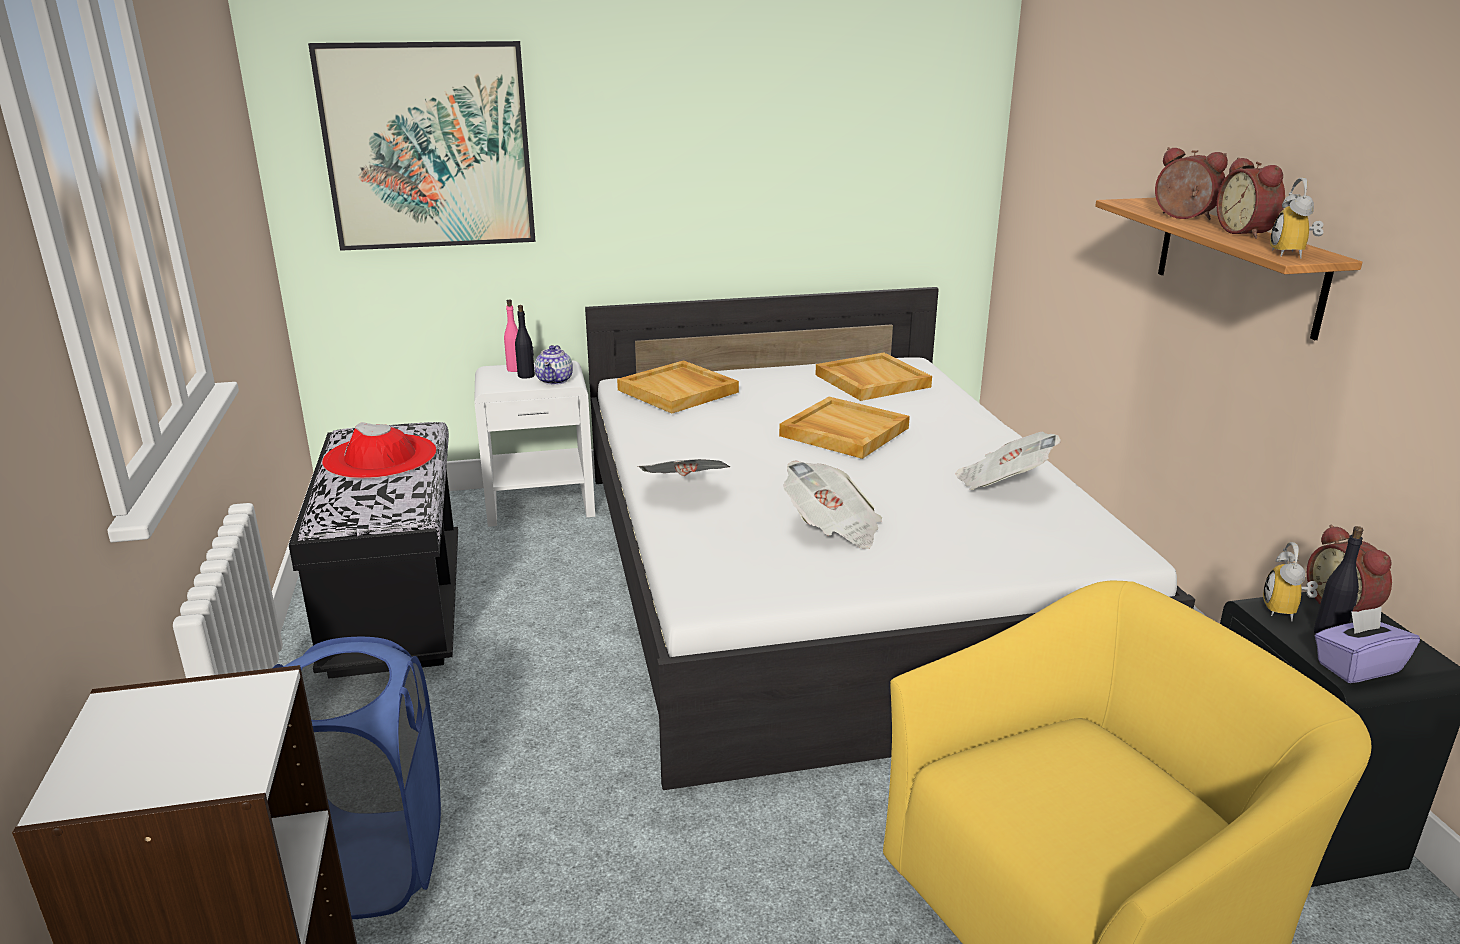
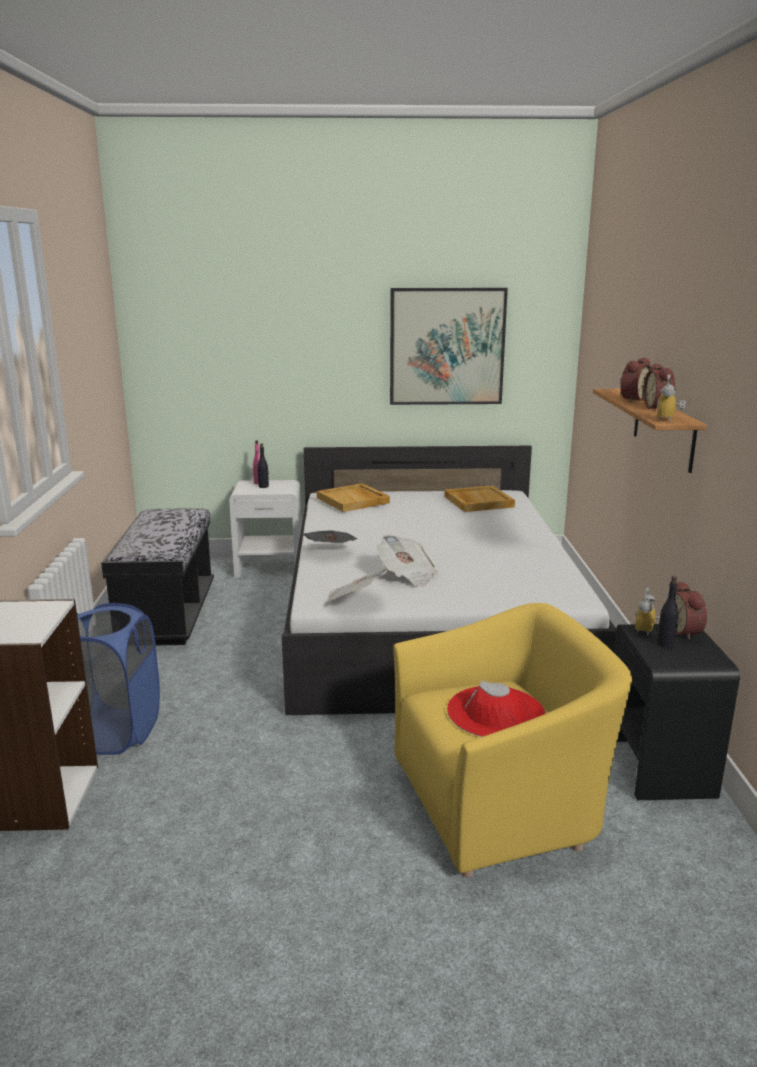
camera: 10 degrees right, 5 degrees down
(380, 457) = (164, 523): red hat -> red hat (496, 712)
(428, 146) = (215, 349): picture -> picture (447, 346)
(555, 380) = (279, 490): teapot -> none
(843, 432) = (442, 527): beige tray -> none
(1002, 483) = (525, 560): newspaper -> newspaper (355, 600)
(1183, 217) = (632, 399): alarm clock -> alarm clock turned 75 degrees clockwise
(1357, 667) = (669, 660): purple tissue box -> none

